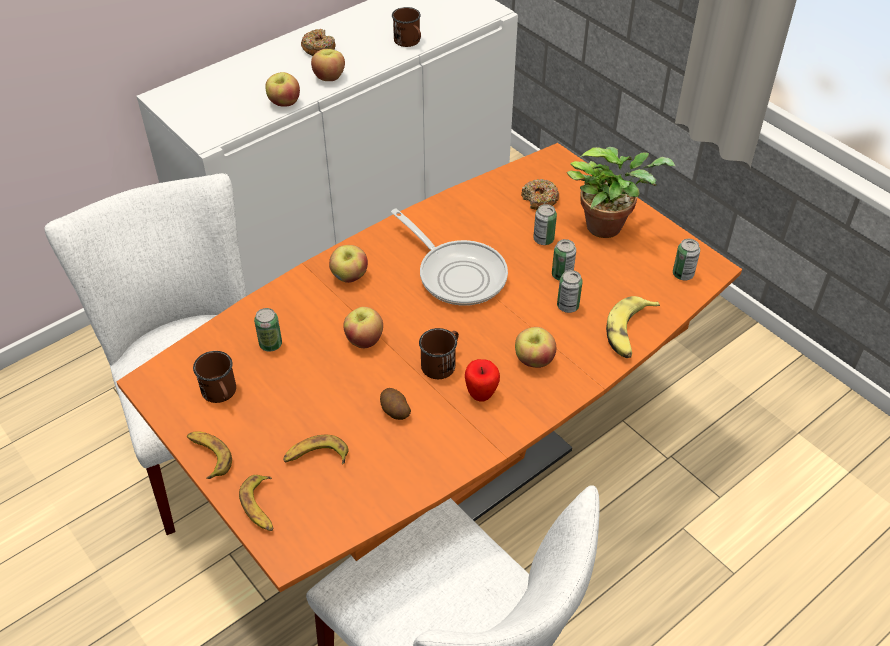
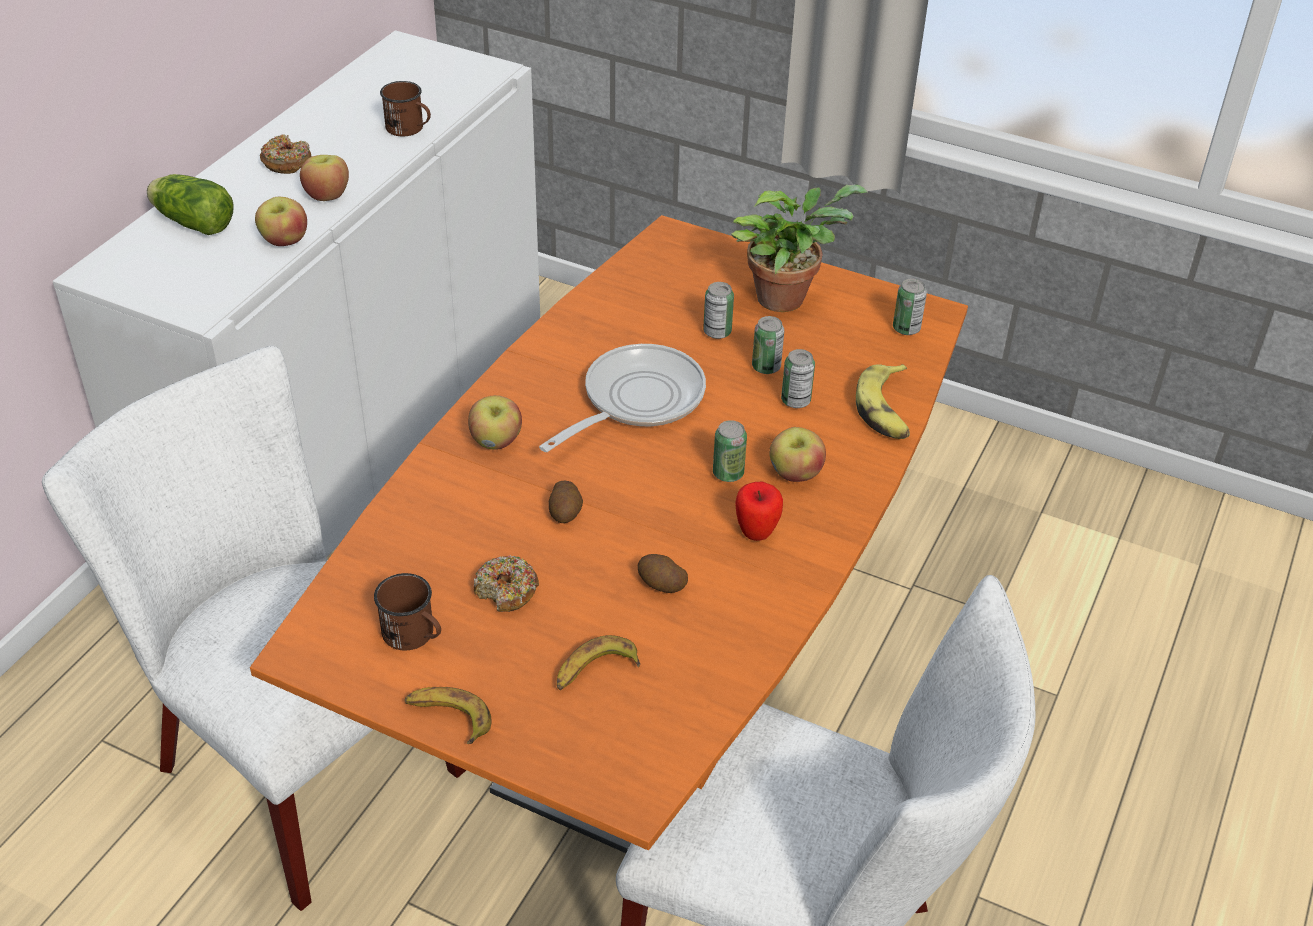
camera: 25 degrees left, 5 degrees down
(237, 76) = (191, 222): none -> lettuce
(261, 507) = (562, 755): banana -> none
(270, 344) = (443, 554): can -> can (728, 473)
(364, 340) = (566, 512): apple -> potato
(442, 363) = (684, 510): brown mug -> none
(457, 274) = (636, 400): frying pan -> frying pan turned 75 degrees counterclockwise
(539, 199) = (682, 287): donut -> donut (506, 591)

